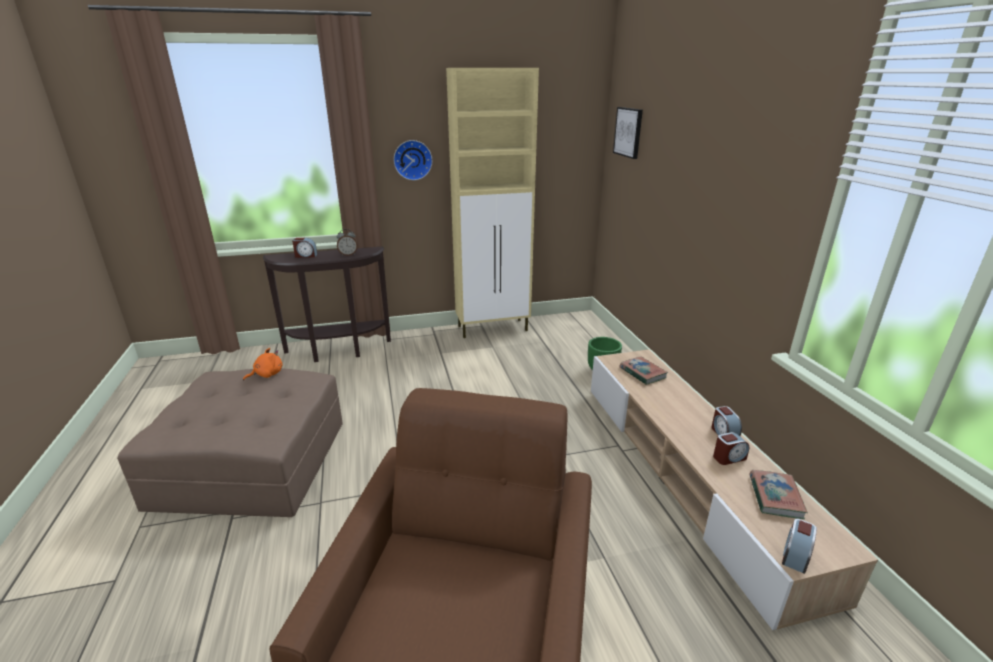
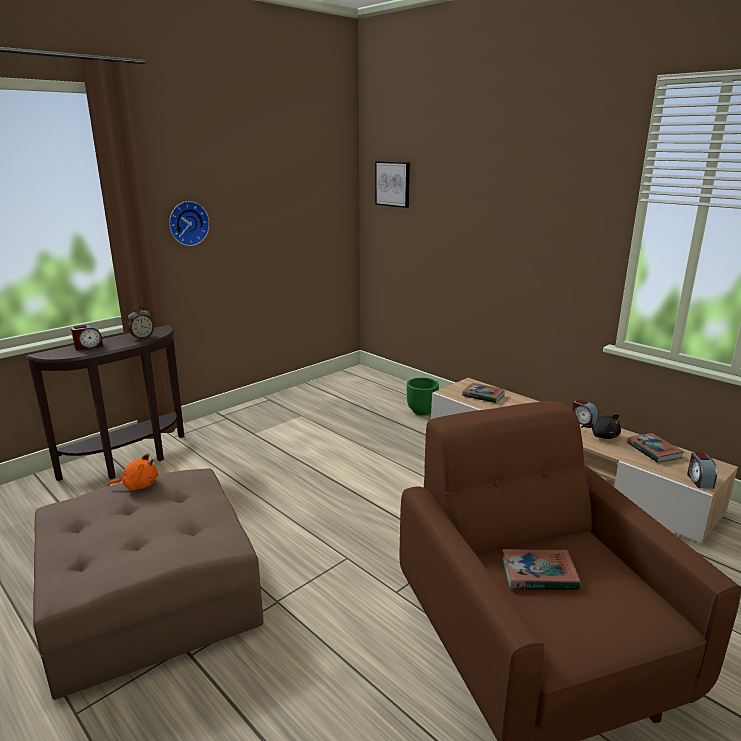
camera: 30 degrees left, 5 degrees down
(267, 374) = (138, 485): orange plush toy -> orange plush toy turned 60 degrees clockwise
(437, 581) = (538, 574): none -> book
(493, 328) = (285, 399): beige cabinet -> none
(729, 458) = (602, 436): alarm clock -> black plush toy

